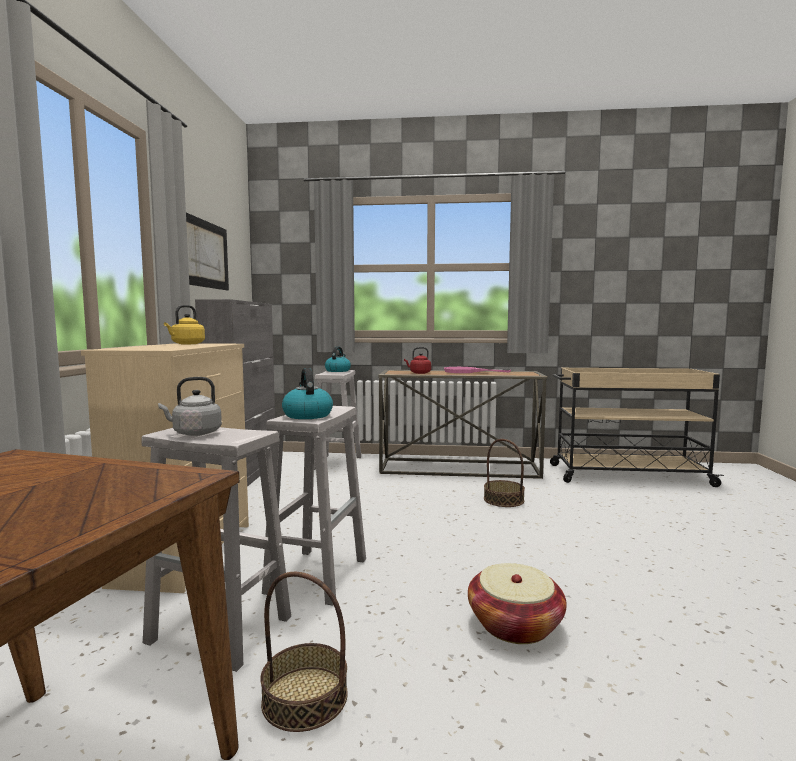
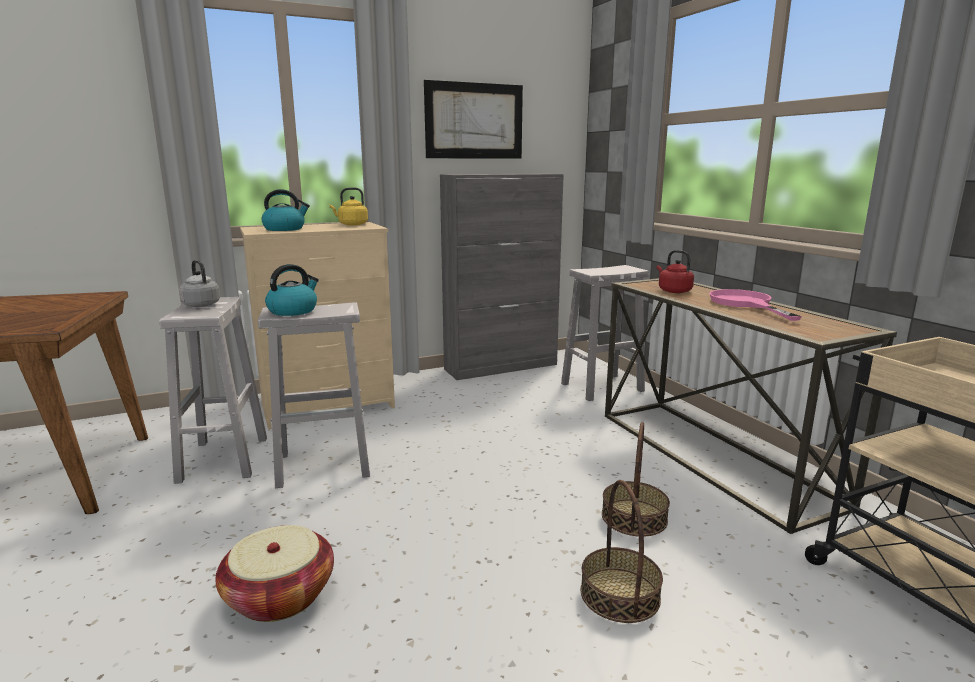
camera: 60 degrees right, 10 degrees up
(304, 697) = (146, 518): basket -> basket (619, 594)
(338, 371) = (620, 268): kettle -> kettle (285, 229)

